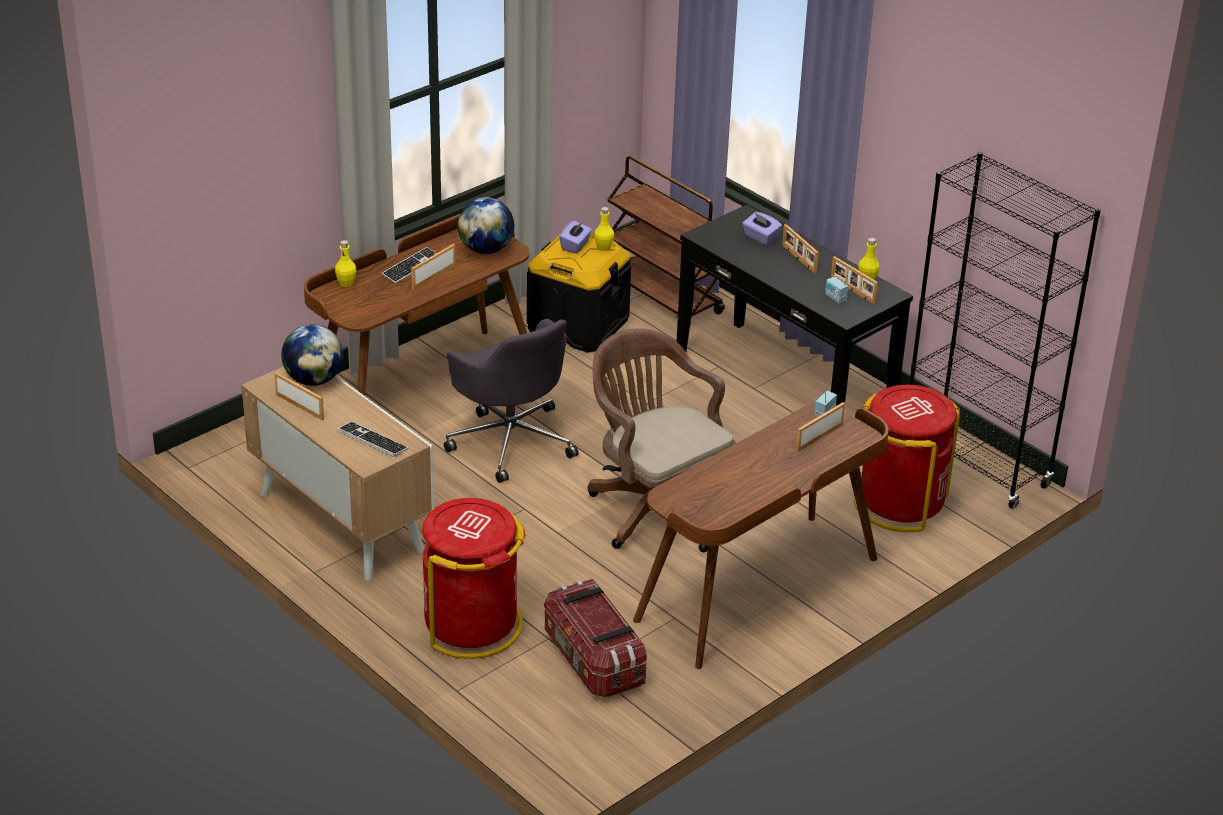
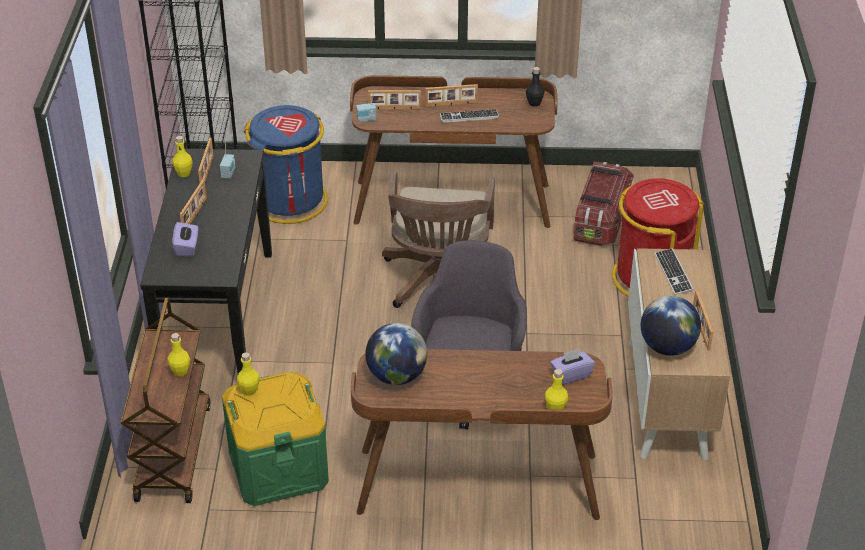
camera: 135 degrees left, 5 degrees up
(411, 267) = (480, 394): keyboard -> keyboard (469, 117)
(433, 276) = (475, 373): picture frame -> picture frame (451, 104)
(575, 246) = (268, 407): purple tissue box -> purple tissue box (571, 375)
(578, 325) = (278, 468): black storage box -> green storage box
(657, 220) = (180, 371): none -> yellow bottle
(702, 518) = (534, 103): none -> black bottle
(899, 503) = (290, 201): red trash can -> blue trash can

